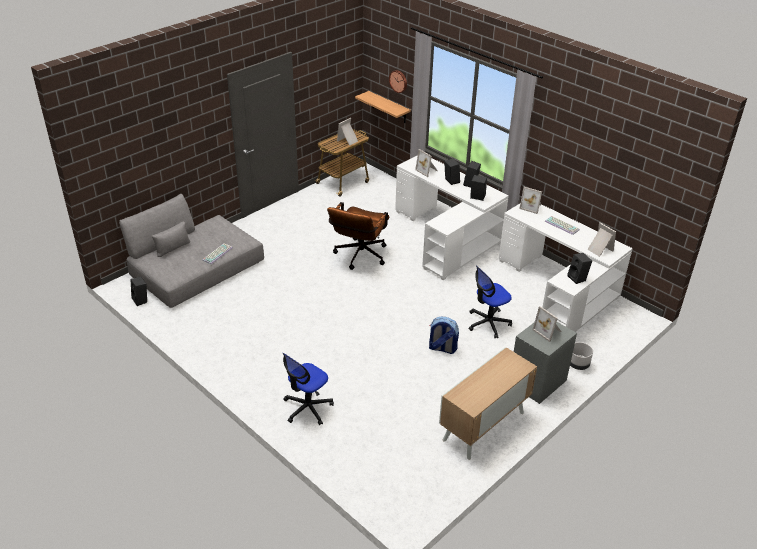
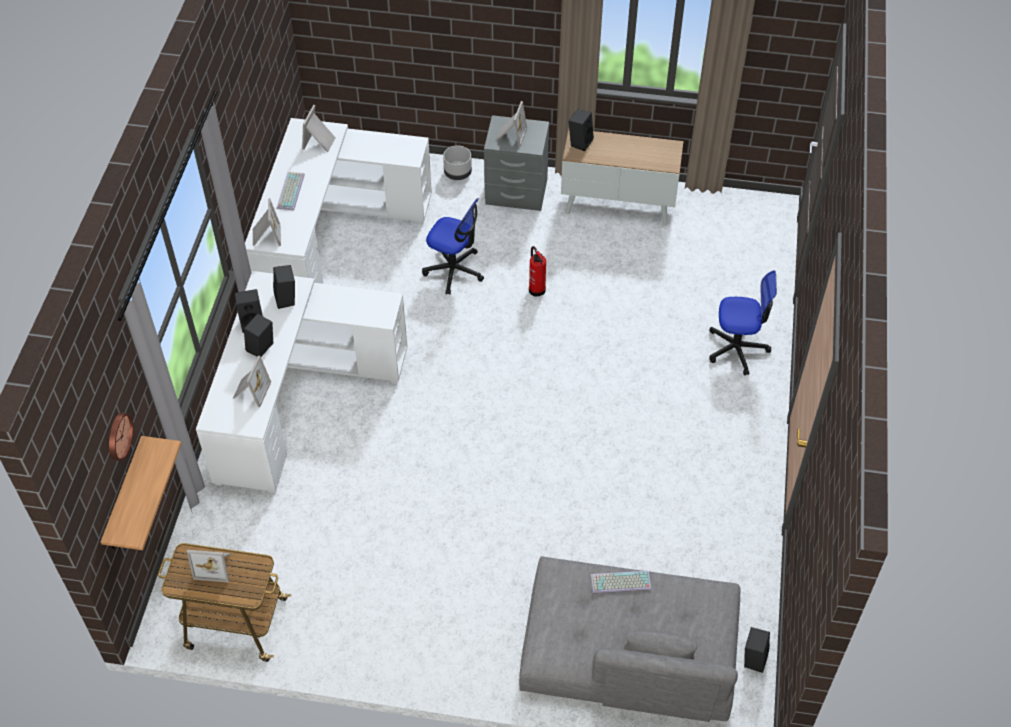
camera: 125 degrees left, 15 degrees up
(359, 257) = (431, 468): brown office chair -> none
(442, 348) = (536, 288): backpack -> fire extinguisher
(578, 278) = (391, 145): black speaker -> black speaker (580, 141)

